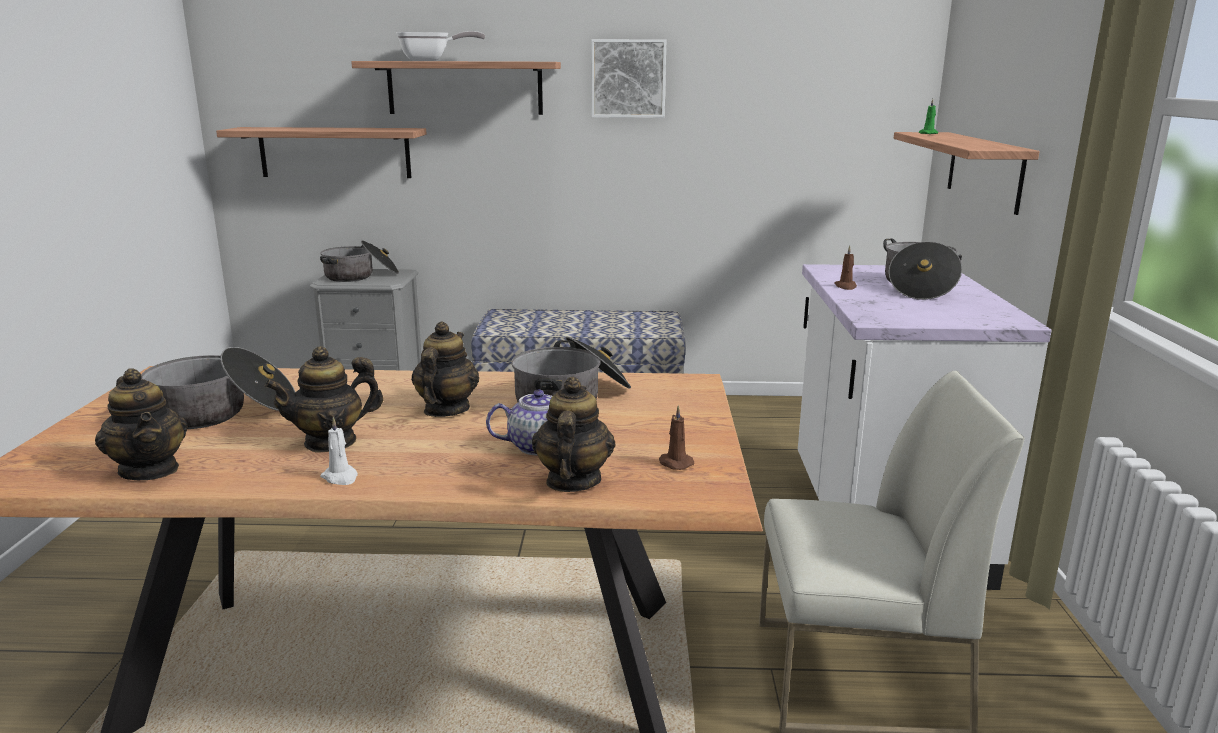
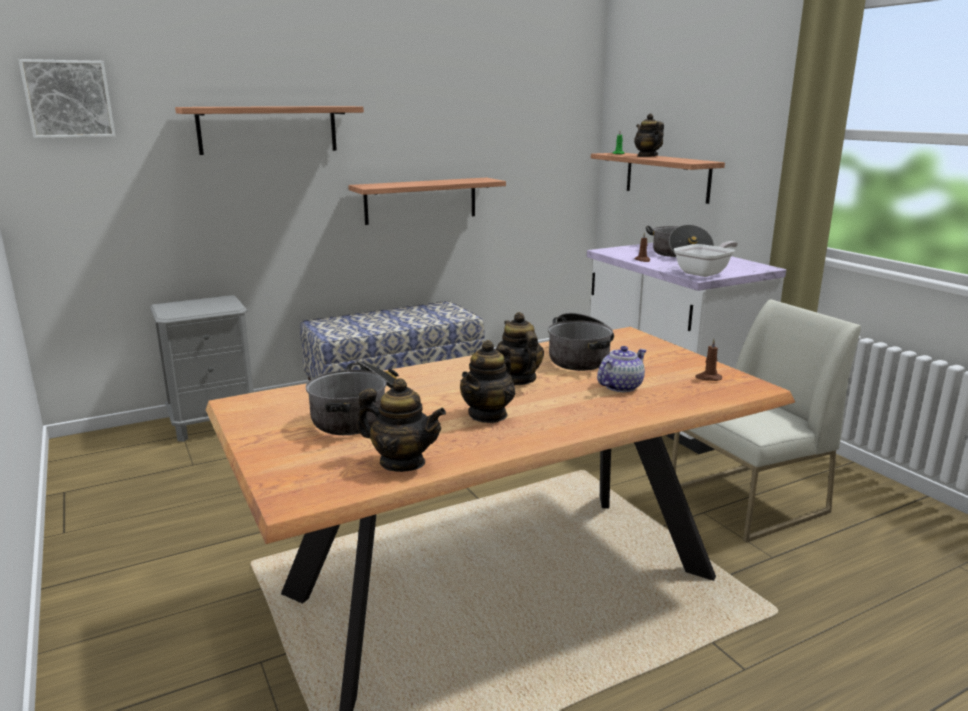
camera: 30 degrees left, 0 degrees up
(335, 152) = (145, 193): shelf -> shelf (421, 200)
(340, 477) = (545, 432): white candle -> none
(361, 276) = (194, 306): cooking pot -> none
(431, 60) = (247, 106): frying pan -> frying pan (705, 273)
(572, 481) = (678, 399): teapot -> teapot (647, 156)
(628, 79) = (402, 119): picture -> picture (68, 99)

